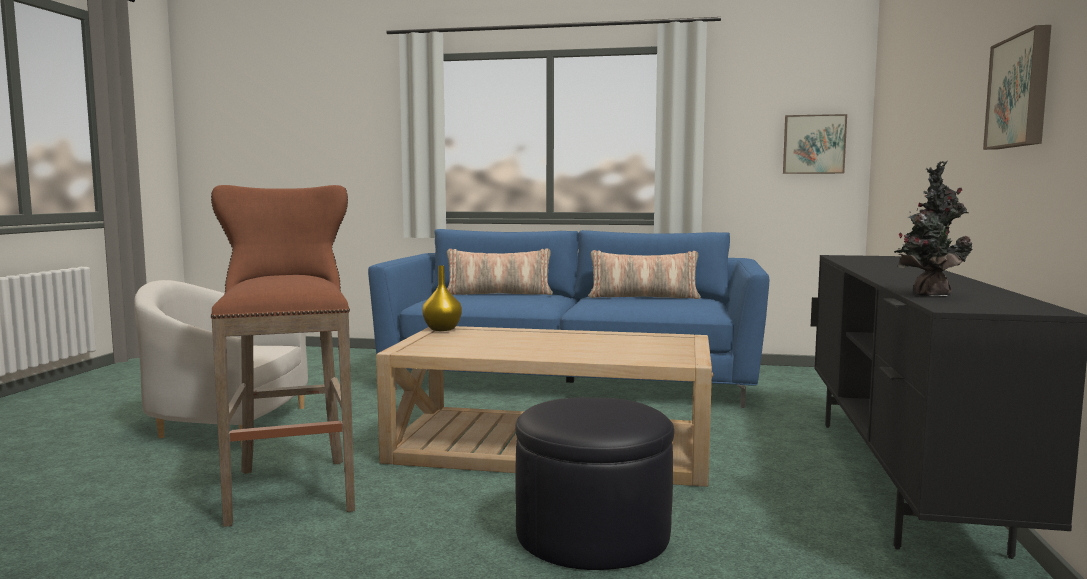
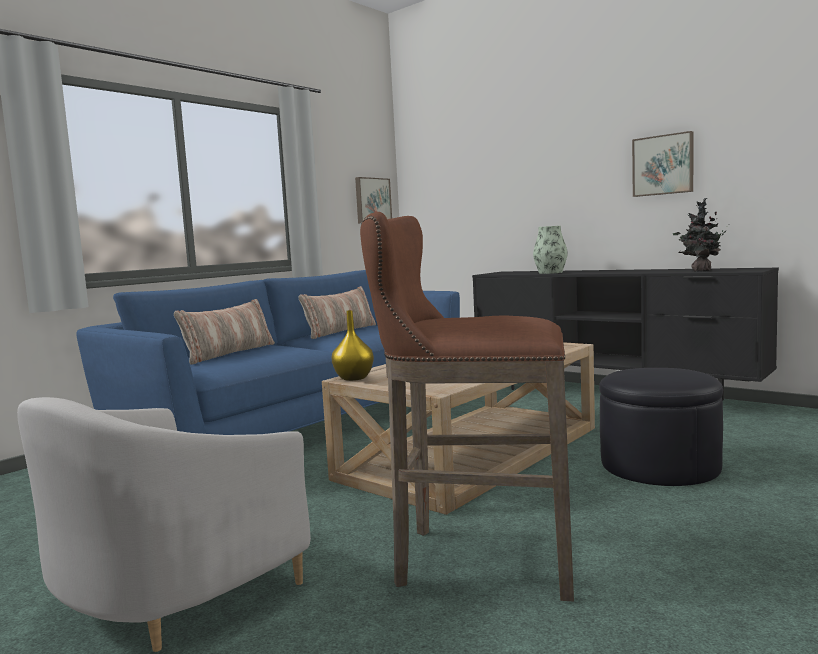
camera: 60 degrees left, 0 degrees up
(868, 265) = (550, 272): none -> vase

